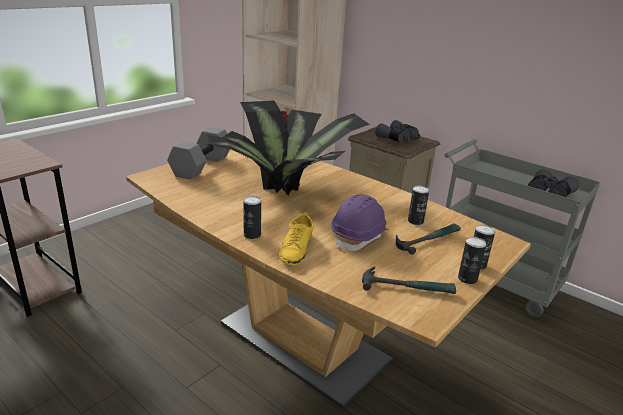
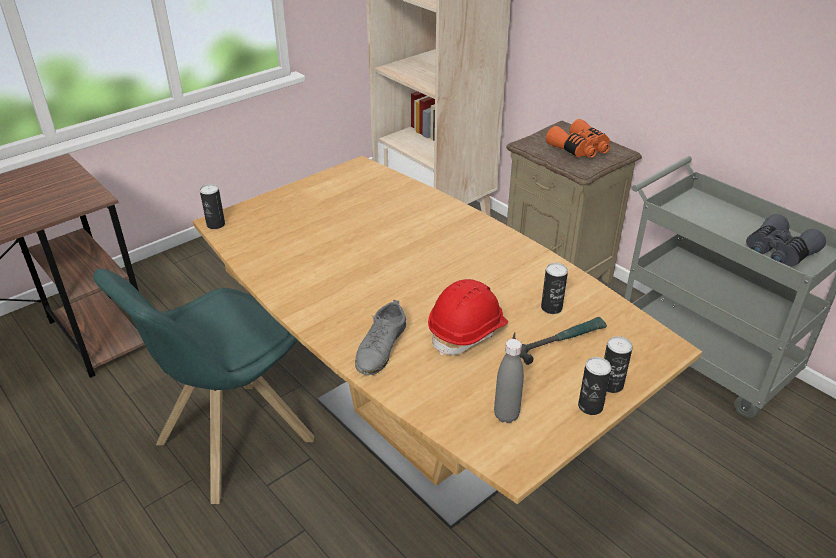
camera: 10 degrees right, 10 degrees up
(155, 356) = (233, 441): none -> turquoise chair
(201, 166) = (289, 204): grey dumbbell -> none
(252, 235) = (330, 323): can -> can (216, 224)
(286, 183) = (393, 237): potted plant -> none
(296, 248) = (381, 347): yellow shoe -> grey shoe
(360, 237) = (468, 332): purple hard hat -> red hard hat
(398, 139) = (580, 149): grey binoculars -> orange binoculars
(407, 287) = (506, 415): hammer -> grey bottle

